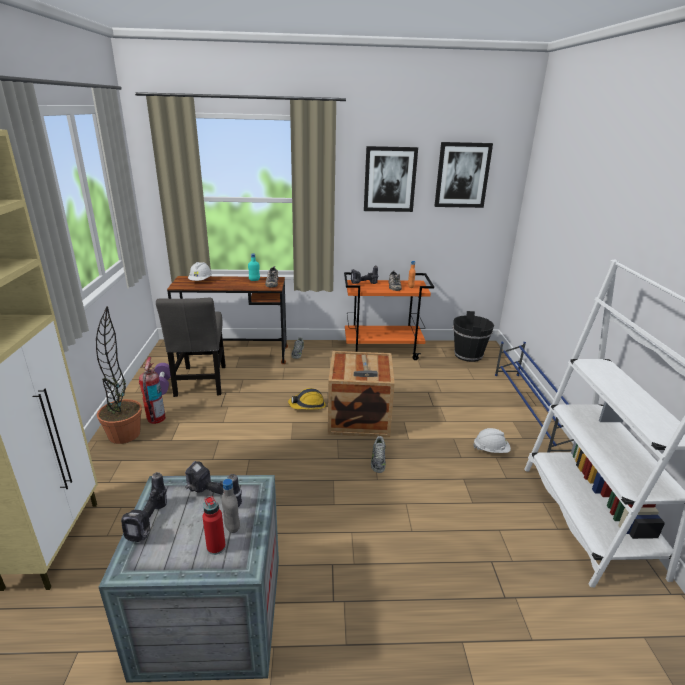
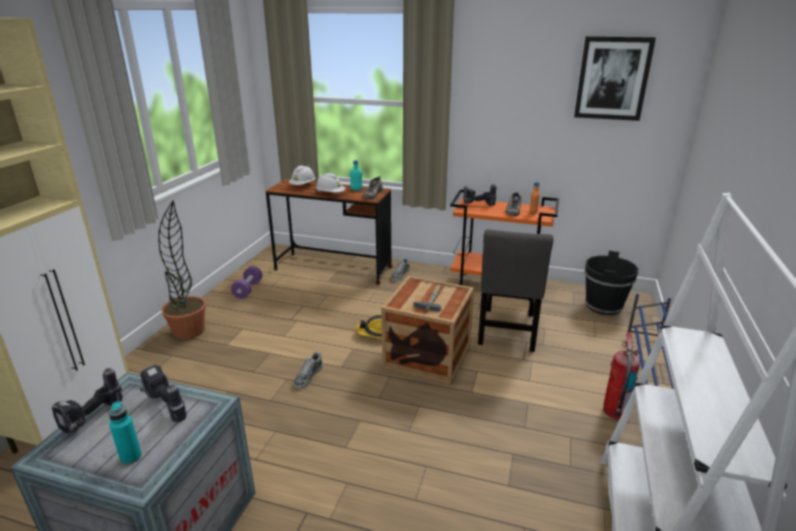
camera: 20 degrees right, 0 degrees up
(155, 419) = (224, 321): fire extinguisher -> fire extinguisher (614, 412)
(201, 383) = (285, 292): grey chair -> grey chair (507, 331)
(216, 547) = (131, 457): red bottle -> turquoise bottle
(232, 526) = (160, 440): grey bottle -> none
(378, 460) = (422, 409): shoe -> shoe (308, 376)
(390, 179) = (519, 82): picture -> none
(491, 450) = (569, 426): white hard hat -> white hard hat (330, 194)

